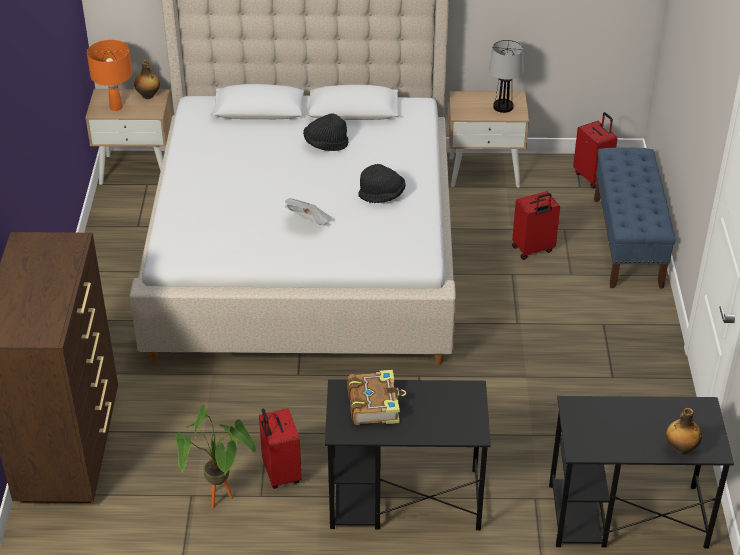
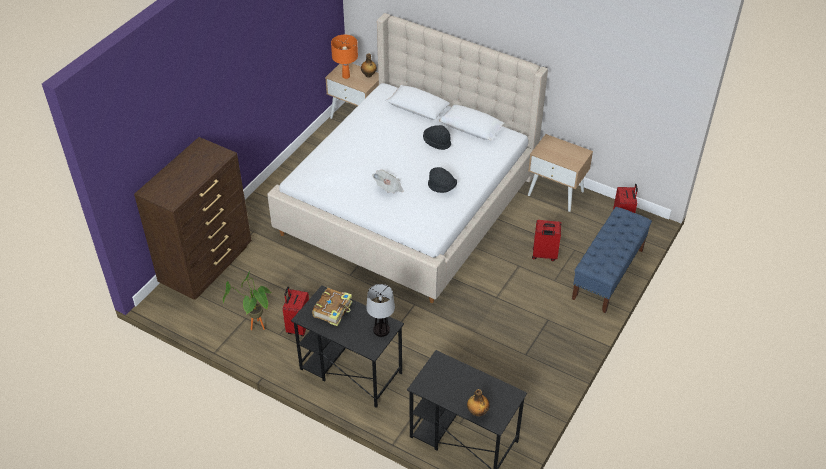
camera: 30 degrees right, 5 degrees up
(503, 107) = (569, 156): table lamp -> table lamp (381, 330)

